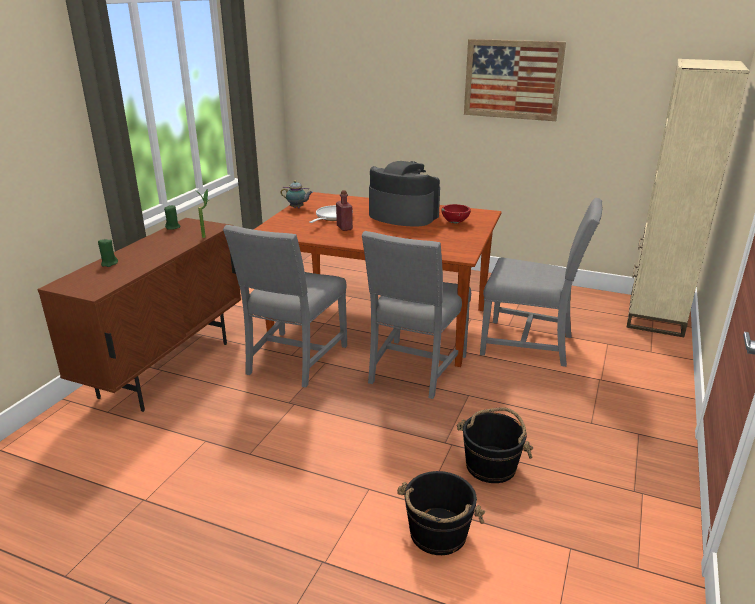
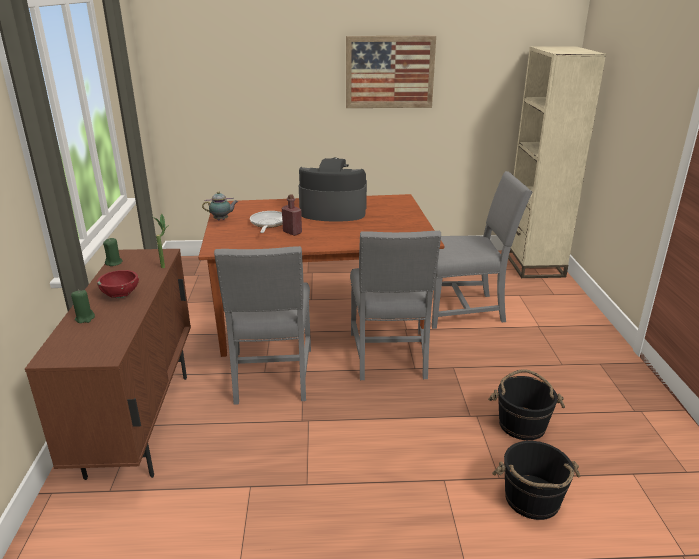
camera: 25 degrees left, 0 degrees up
(455, 222) = (385, 210): red bowl -> red bowl (121, 295)

